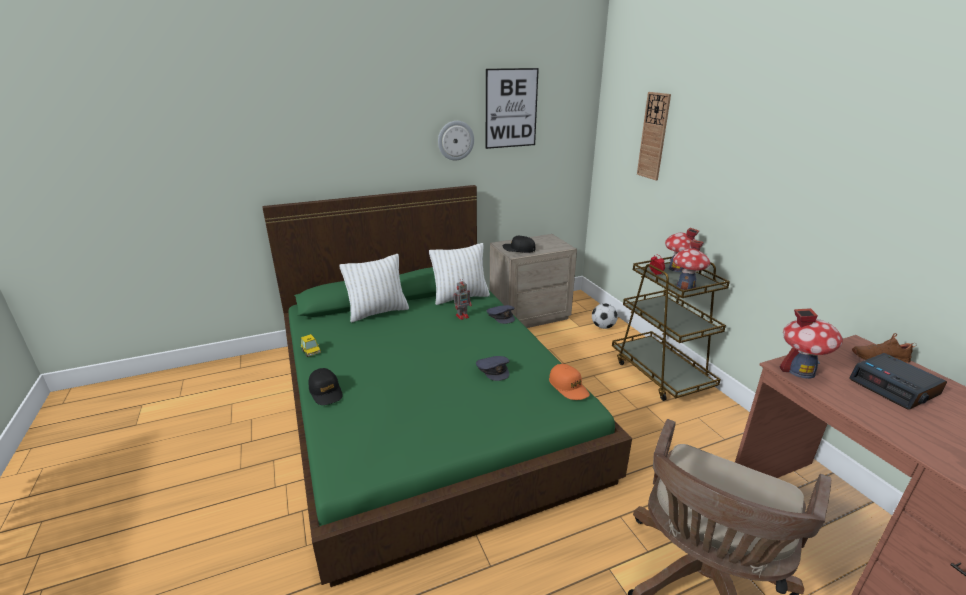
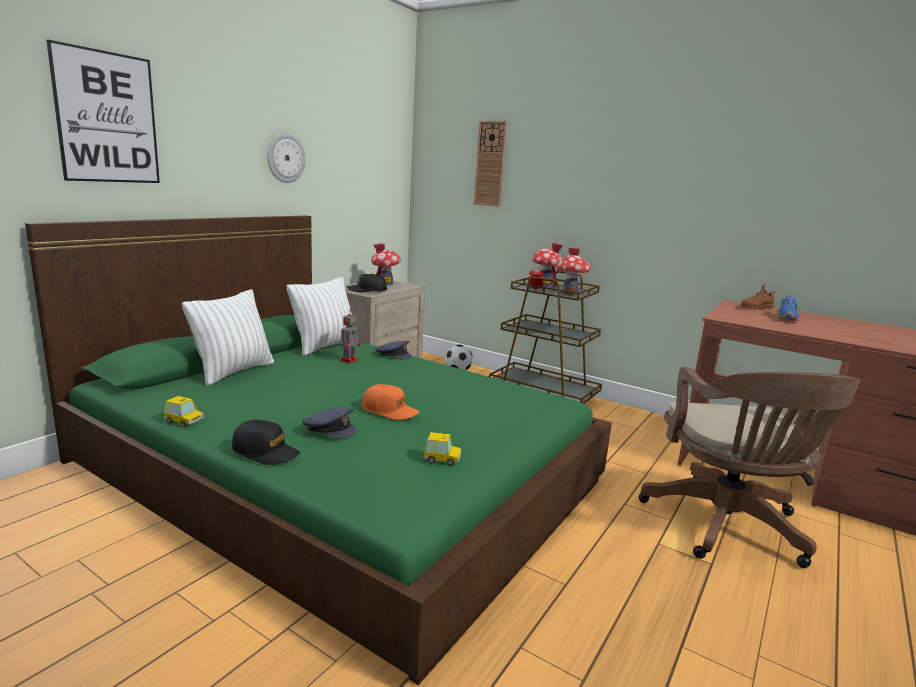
camera: 35 degrees left, 10 degrees down
(419, 436) = (442, 459): none -> toy car
(493, 370) = (444, 394): grey cap -> grey cap (330, 428)
(511, 108) = (339, 129): picture -> picture (107, 118)
(568, 387) = (531, 392): orange cap -> orange cap (390, 410)
(800, 370) = (730, 318): toy house -> toy house (385, 283)
(894, 387) = (787, 318): alarm clock -> blue shoe

